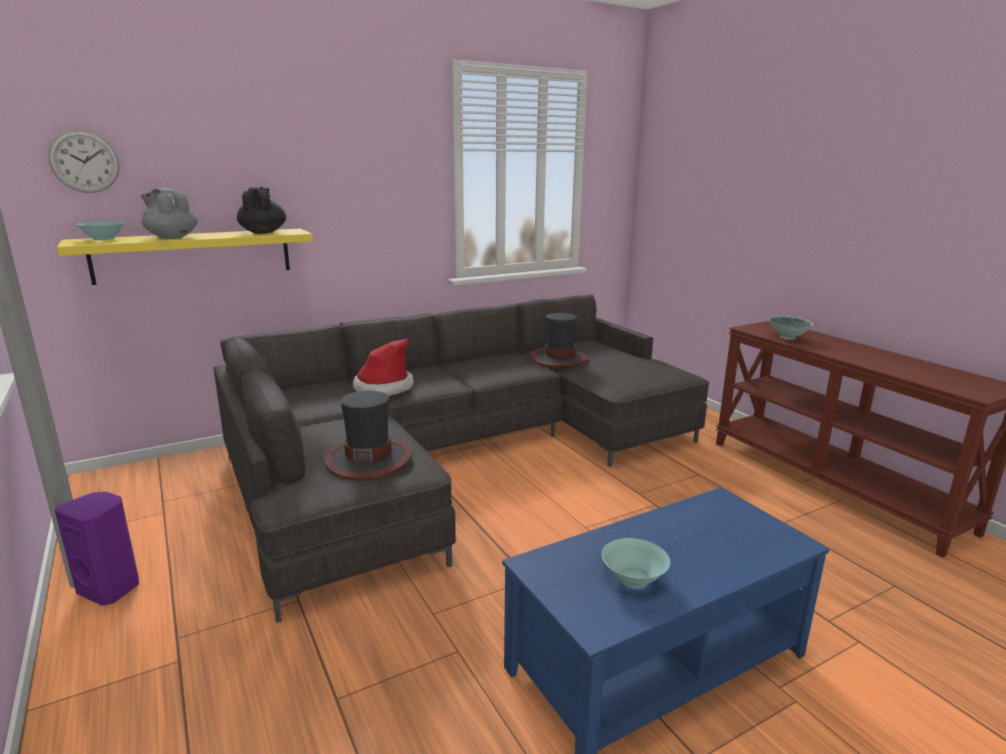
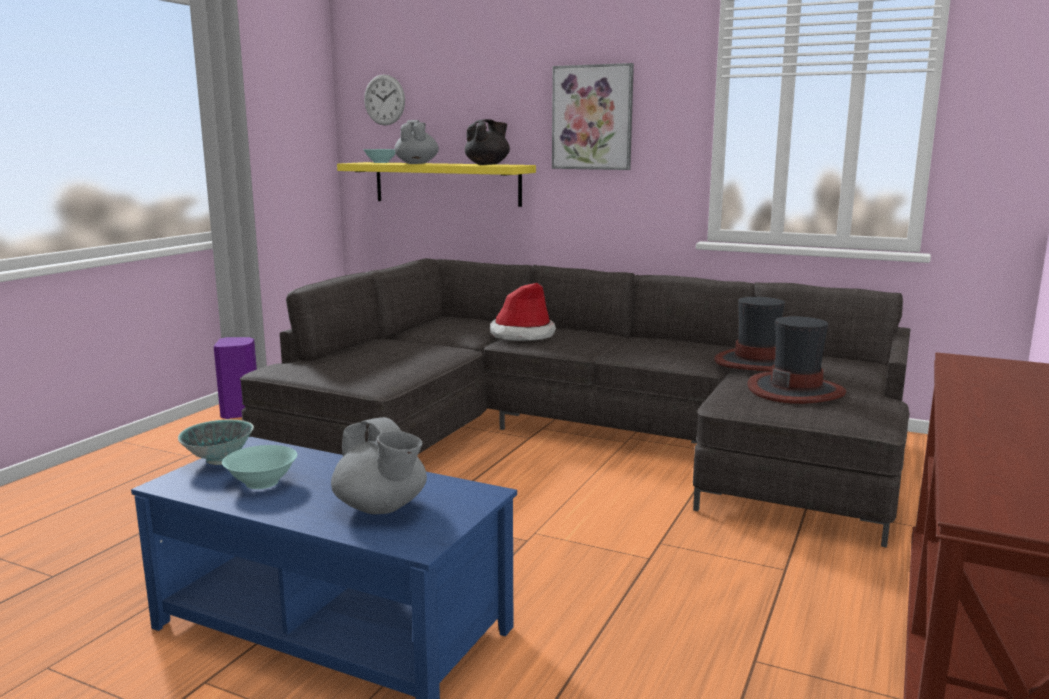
camera: 55 degrees right, 5 degrees down
(353, 182) = (592, 117): none -> picture
(368, 459) = (370, 366): hat -> hat (795, 390)
(724, 540) = (381, 508): none -> grey teapot
(787, 338) = (975, 380): bowl -> bowl (219, 460)

